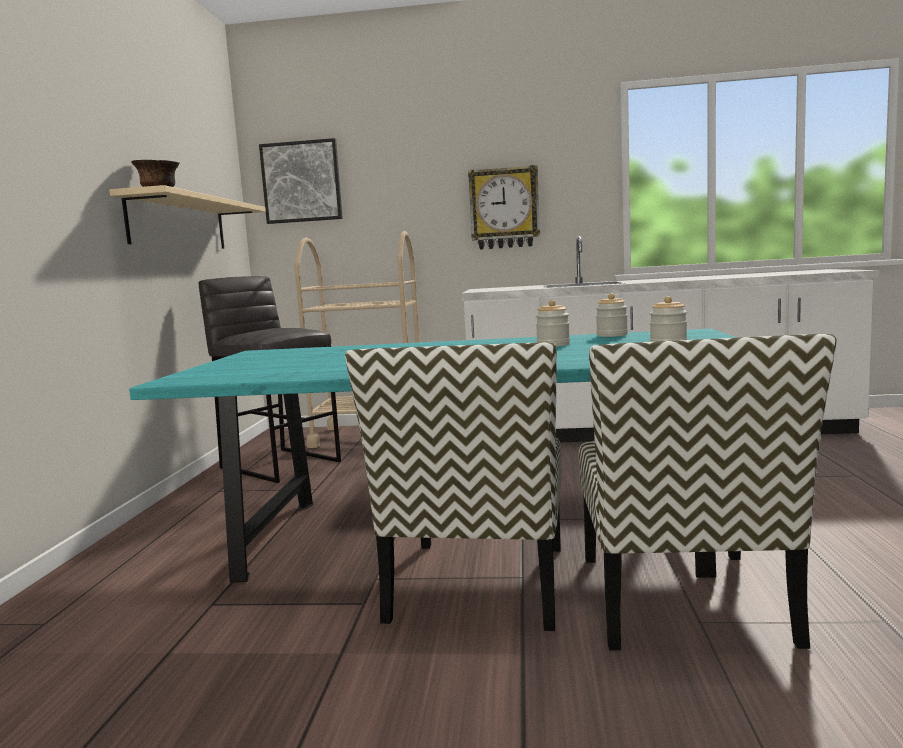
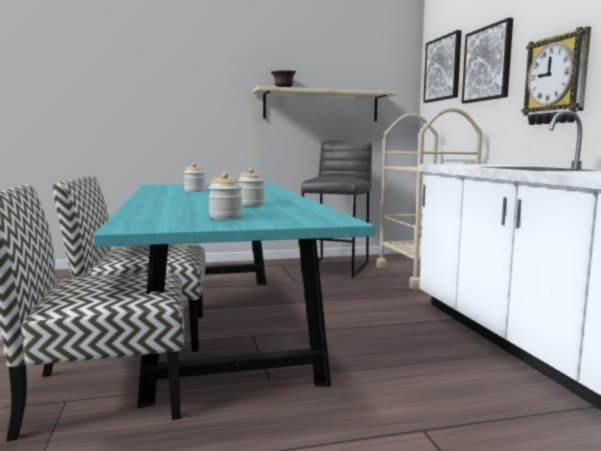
camera: 70 degrees right, 0 degrees up
(395, 184) = (487, 64): none -> picture
(612, 335) = (313, 210): jar -> jar (194, 191)

